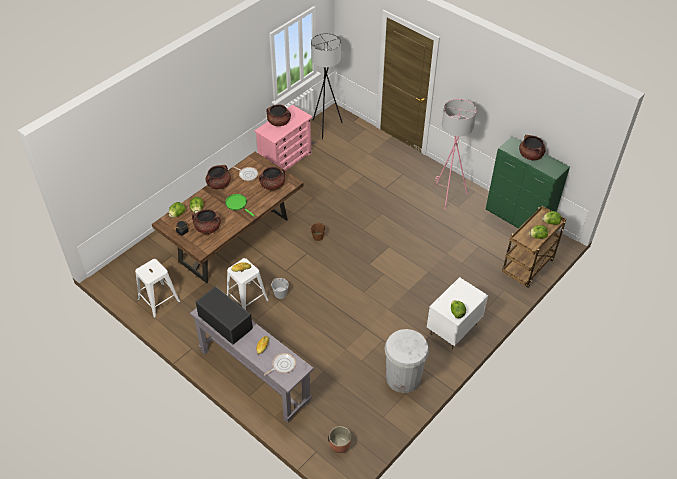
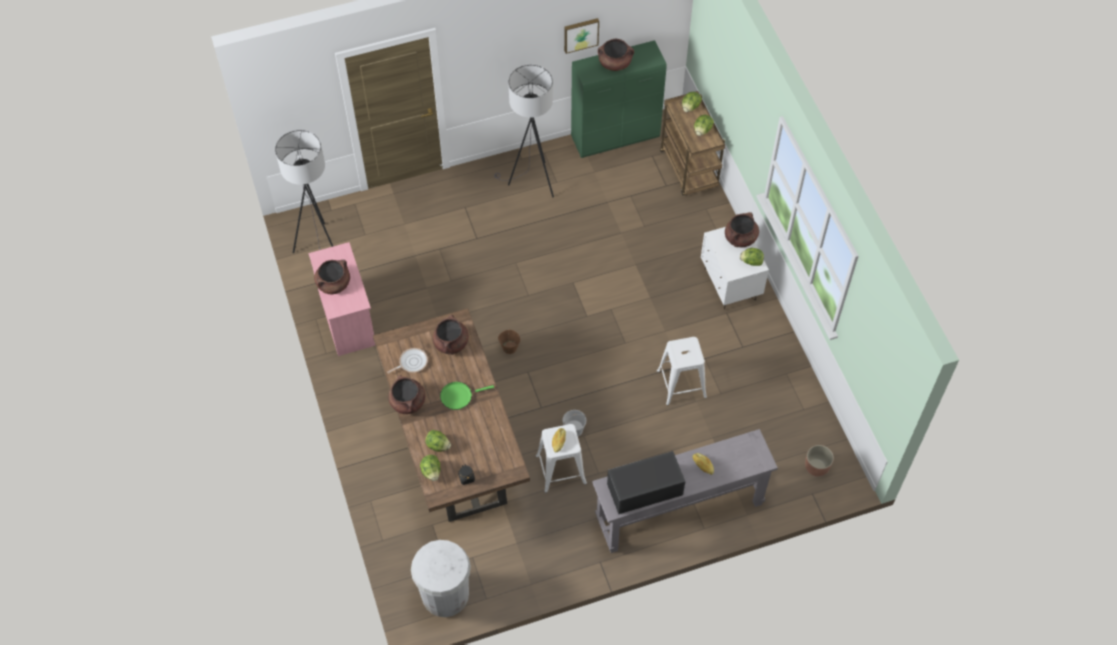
camera: 60 degrees left, 10 degrees up
(159, 300) = (500, 570): white stool -> white stool (681, 383)
(207, 228) = (479, 447): brown cooking pot -> brown cooking pot (740, 238)
(282, 365) = (739, 457): frying pan -> none
(403, 377) = (765, 365): white trash can -> white trash can (445, 594)
(446, 195) = (531, 182): pink floor lamp -> grey floor lamp
(523, 119) = (580, 34): none -> picture

